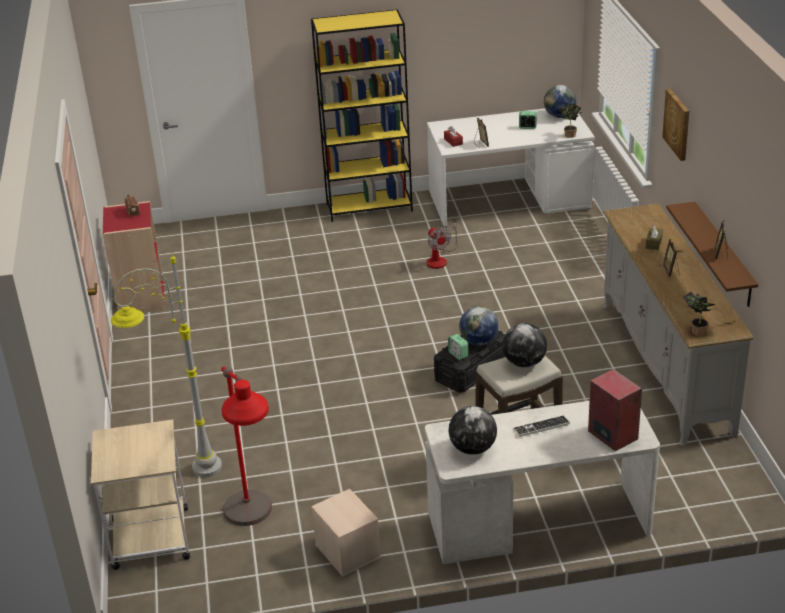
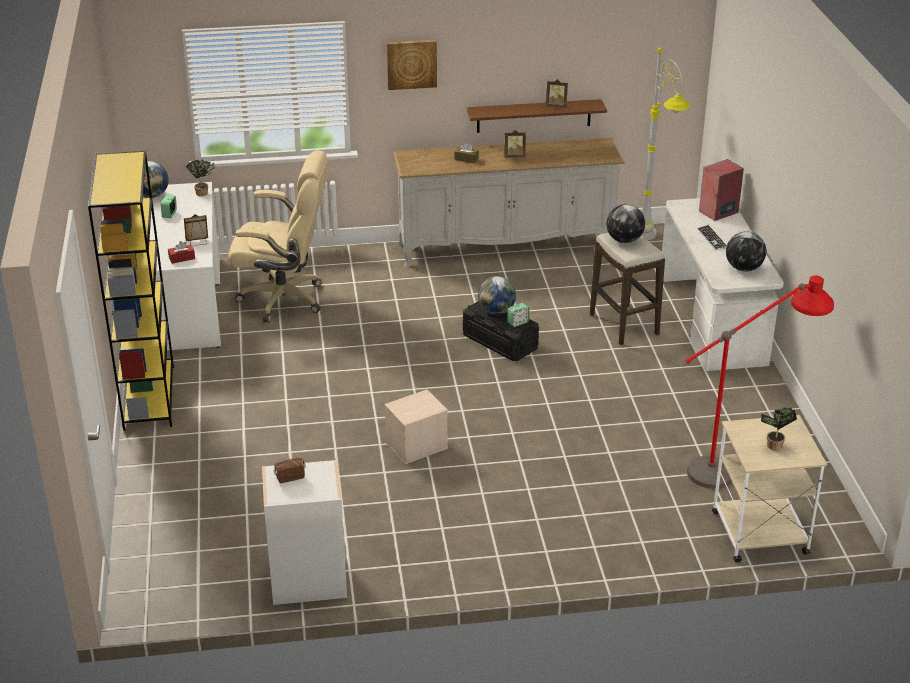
camera: 90 degrees left, 0 degrees up
(140, 298) = (307, 581): red bookcase -> white bookcase
(182, 475) = (663, 518): grey floor lamp -> grey floor lamp (654, 244)
(346, 551) = (759, 415): beige storage box -> beige storage box (416, 446)
(440, 259) = (289, 352): fan -> none
(526, 248) = (284, 299): none -> beige office chair
(696, 331) = (604, 156): potted plant -> potted plant (773, 447)

